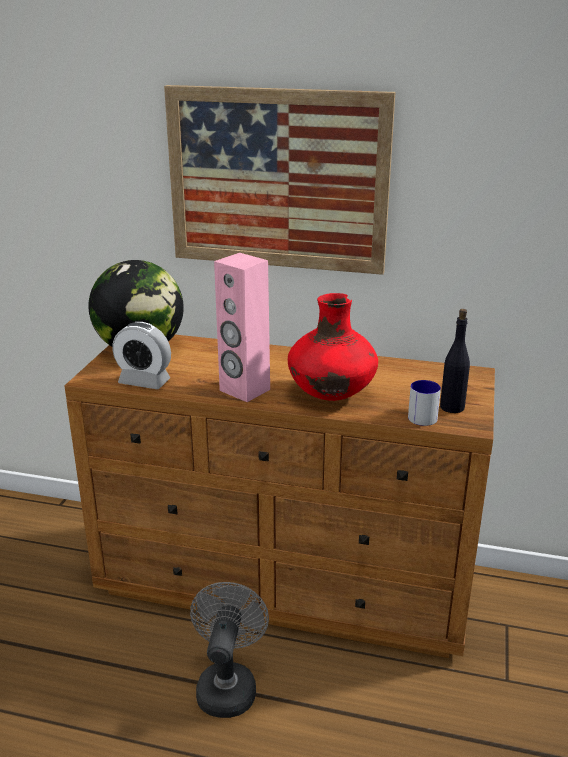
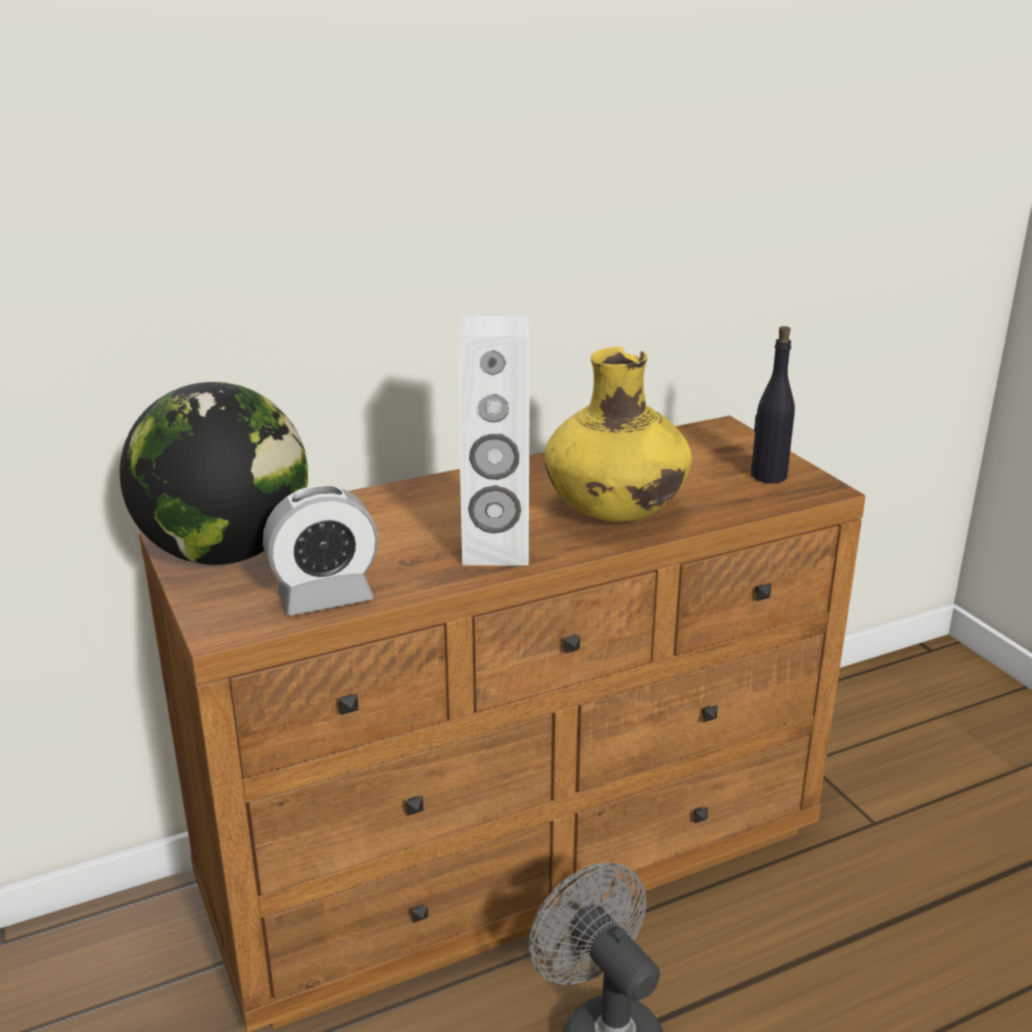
camera: 40 degrees left, 0 degrees up
(244, 390) = (495, 551): pink speaker -> white speaker
(277, 180) = (404, 190): picture -> none
(331, 395) = (616, 513): red vase -> yellow vase
(420, 415) = (754, 498): mug -> none

